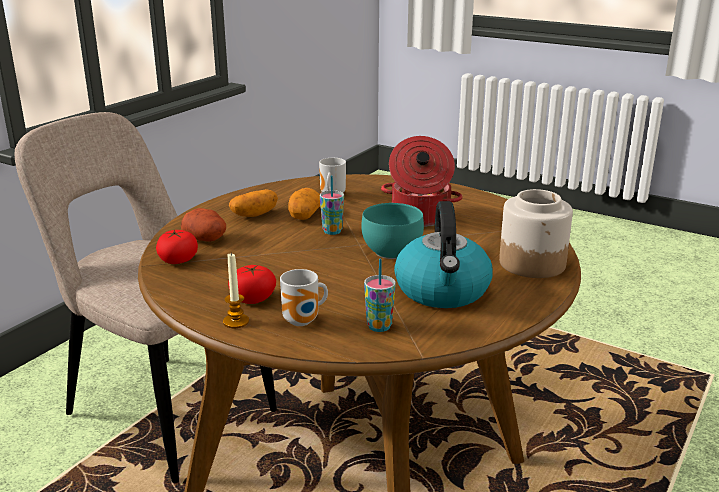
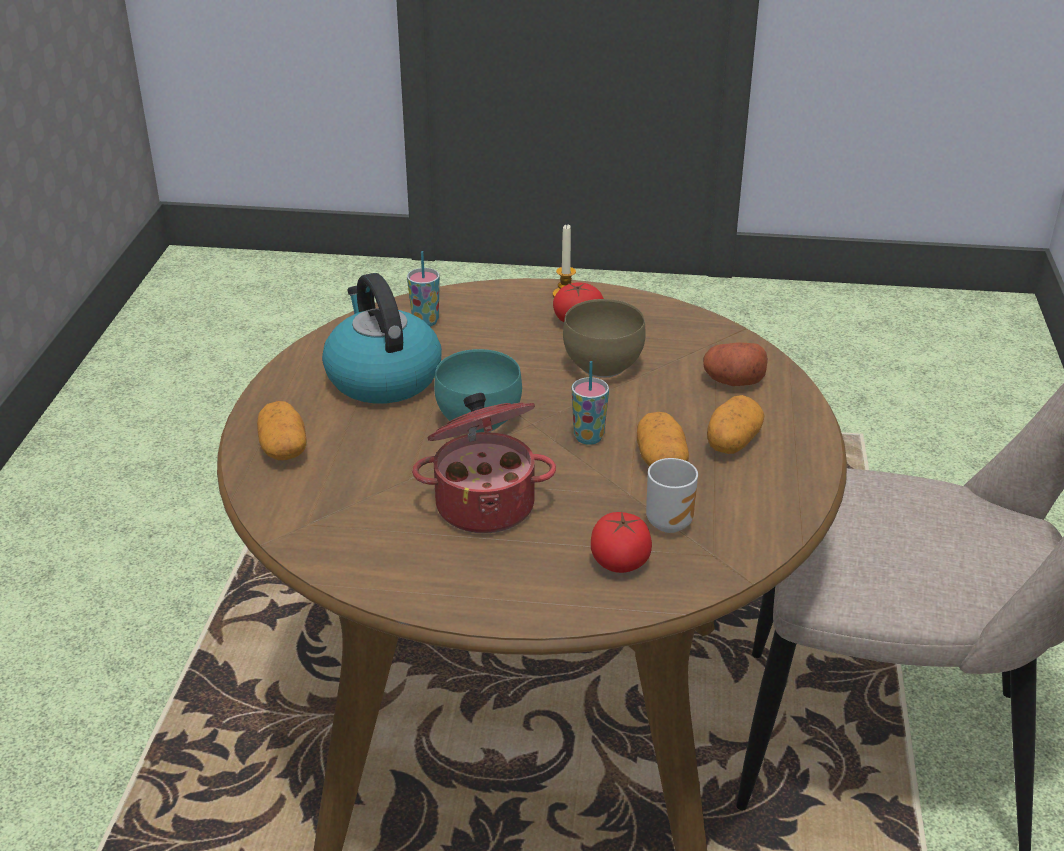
camera: 155 degrees right, 10 degrees up
(178, 260) = (718, 343): tomato -> tomato (620, 560)
(275, 265) = (601, 364): none -> brown bowl
(304, 321) = (502, 310): mug -> none
(532, 263) = (283, 448): jar -> potato

